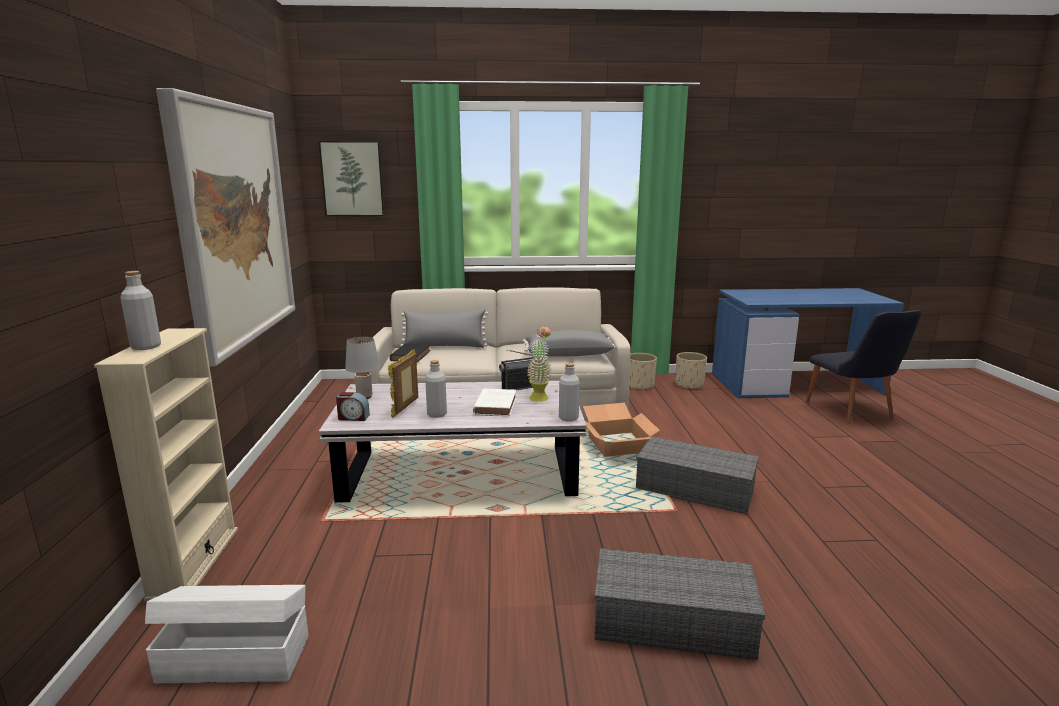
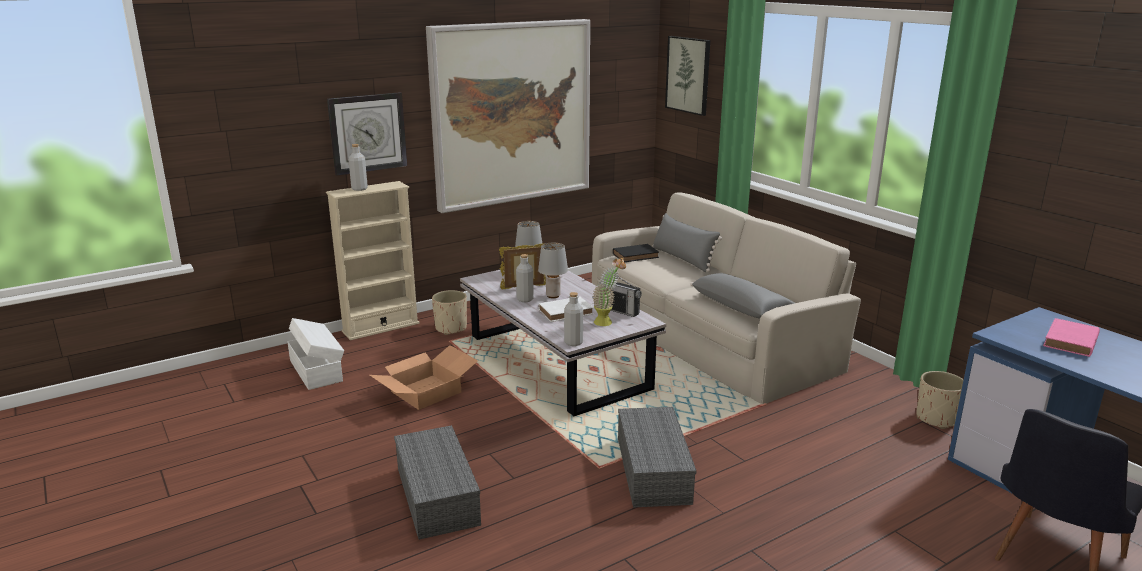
camera: 60 degrees right, 5 degrees up
(123, 255) = (367, 133): none -> wall clock
(353, 417) = (490, 279): alarm clock -> none
(448, 402) = (553, 296): none -> grey table lamp
(617, 444) = (698, 412): cardboard box -> cardboard box (426, 391)
(640, 385) = (877, 389): beige planter -> beige planter (451, 328)
(773, 296) = (1070, 342): none -> pink book

